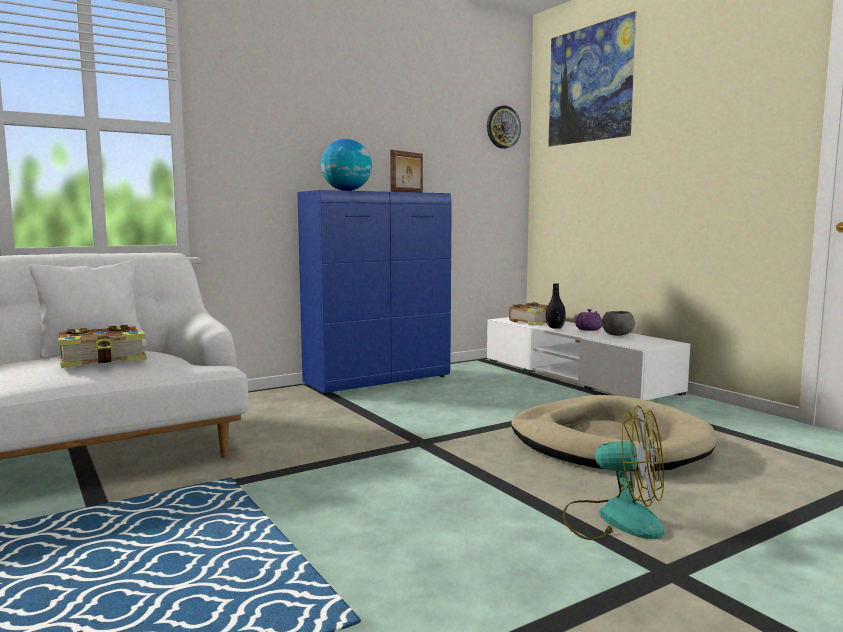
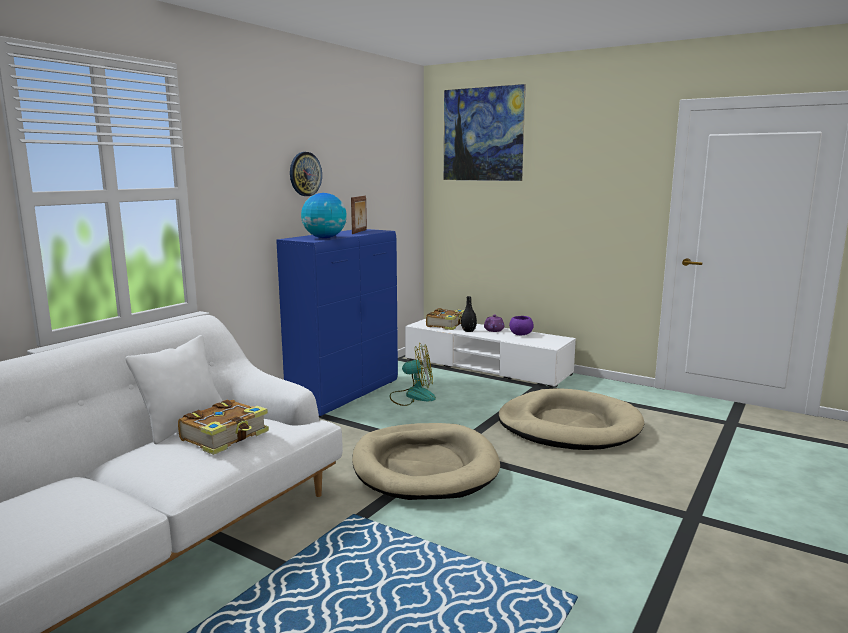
camera: 25 degrees left, 5 degrees up
(369, 451) = (424, 466): none -> beige dog bed
(503, 127) = (408, 163): wall clock -> wall clock (305, 174)
(614, 518) = (631, 486): fan -> fan (413, 396)
(617, 335) = (521, 334): grey bowl -> purple bowl

